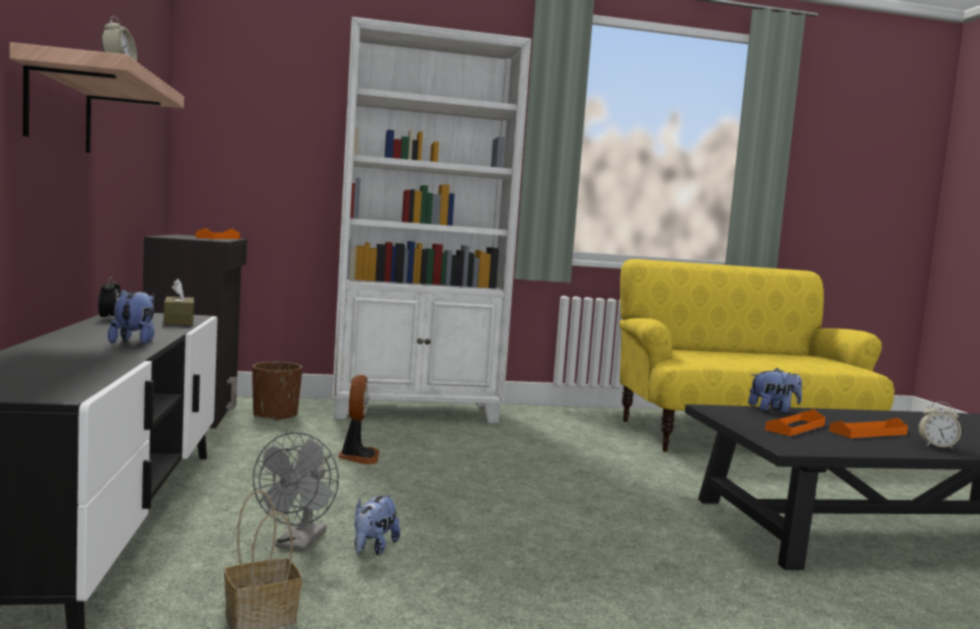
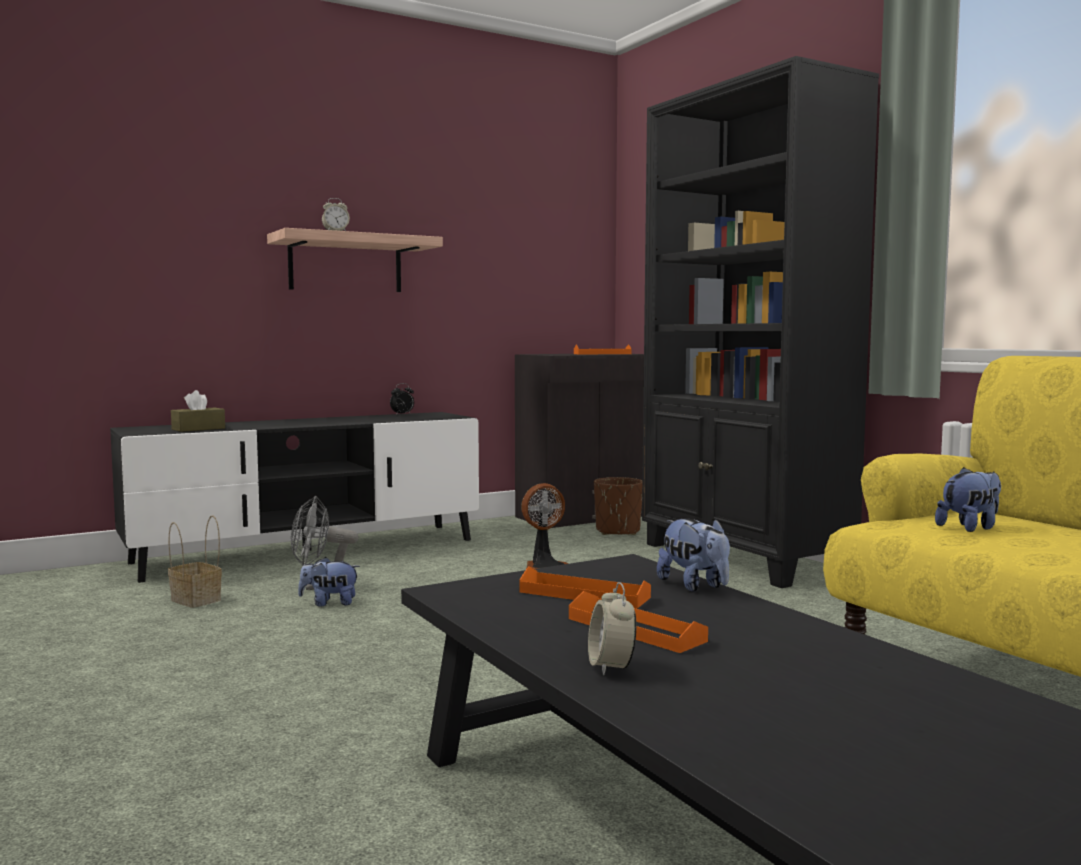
camera: 70 degrees right, 0 degrees up
(134, 342) = (316, 423): plush toy -> plush toy (970, 528)
(179, 321) = (425, 418): brown tissue box -> brown tissue box (198, 429)
(416, 412) = (744, 559): white bookcase -> black bookcase

